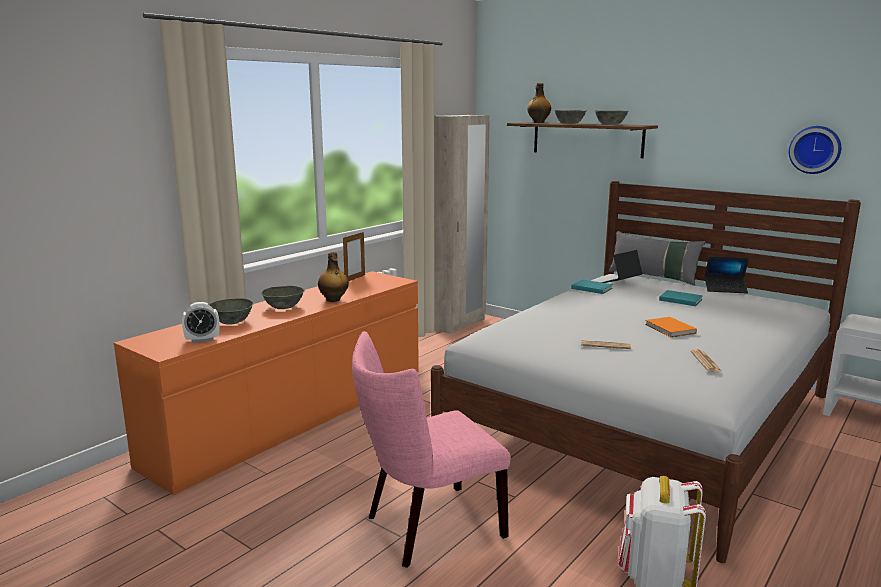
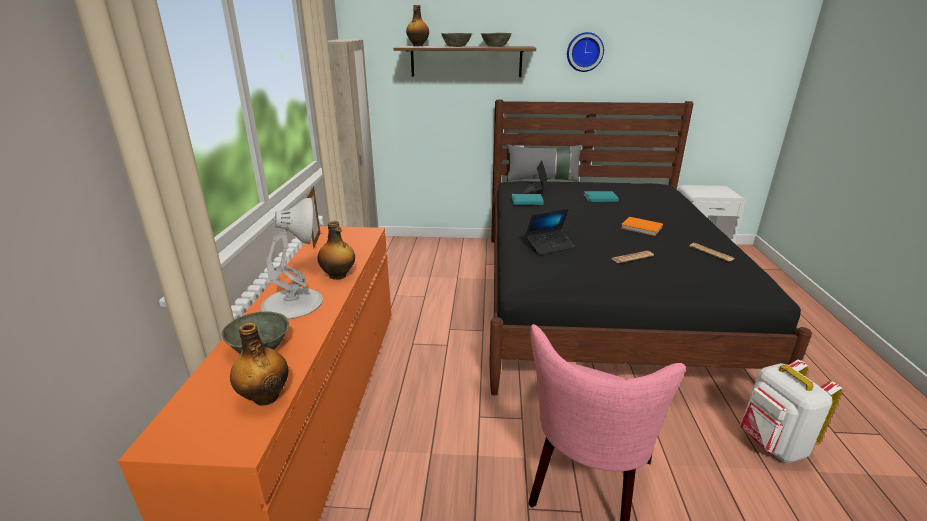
camera: 35 degrees left, 10 degrees up
(202, 340) = (265, 396): alarm clock -> bottle
(283, 306) = (294, 302): grey bowl -> white table lamp
(644, 420) = (598, 301): white bed -> black bed
(725, 289) = (605, 181): laptop -> laptop (549, 246)
(815, 149) = (659, 63): wall clock -> wall clock (584, 52)

